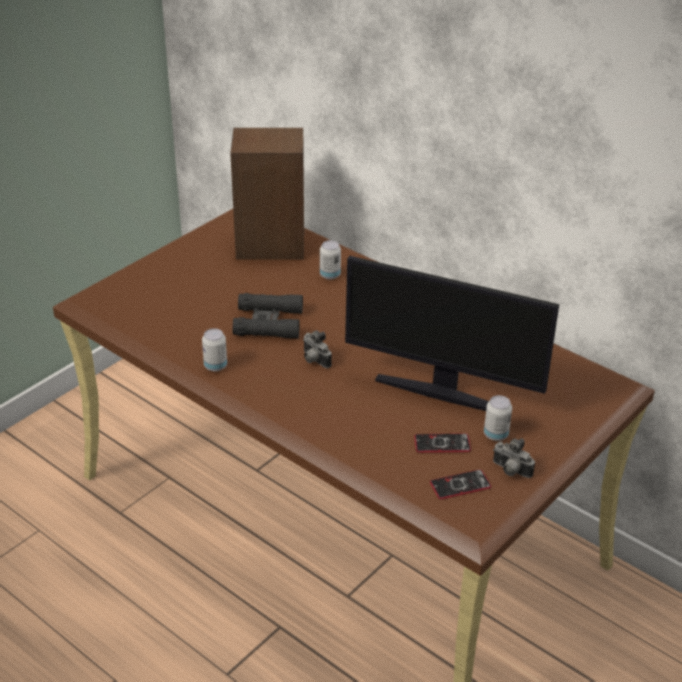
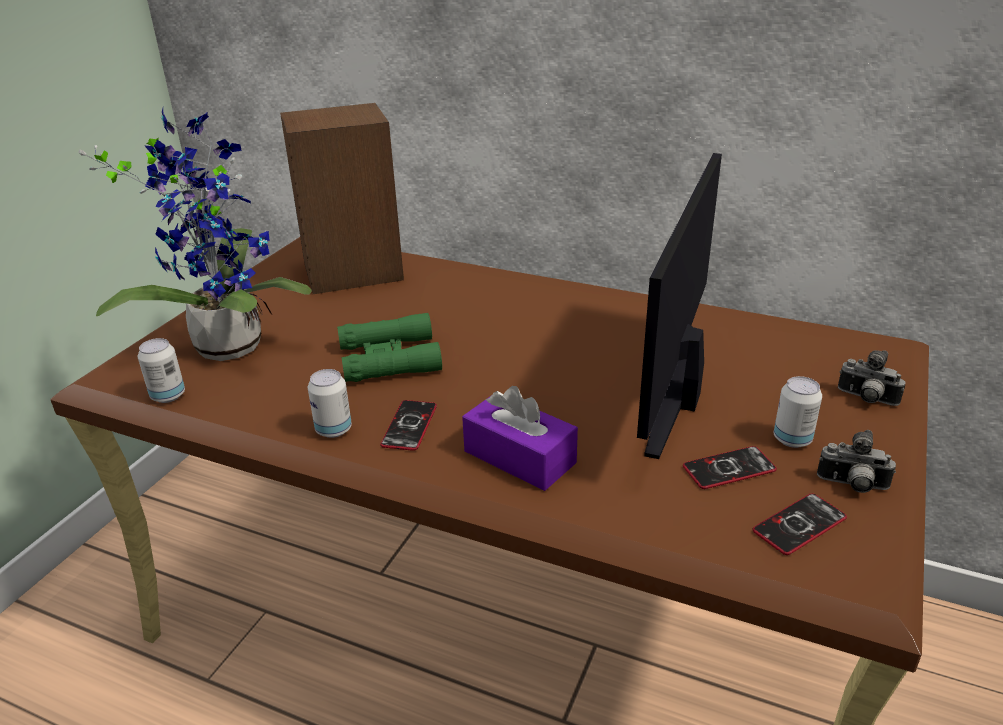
camera: 15 degrees left, 5 degrees down
(168, 288) = (228, 342): none -> potted plant
(262, 374) = (409, 426): none -> phone
(268, 323) = (389, 358): black binoculars -> green binoculars
(314, 360) = (477, 393): camera -> camera (866, 399)
(319, 408) = (519, 457): none -> purple tissue box
(330, 275) = (447, 291): can -> can (168, 396)
(442, 392) = (680, 399): monitor -> monitor turned 105 degrees clockwise

